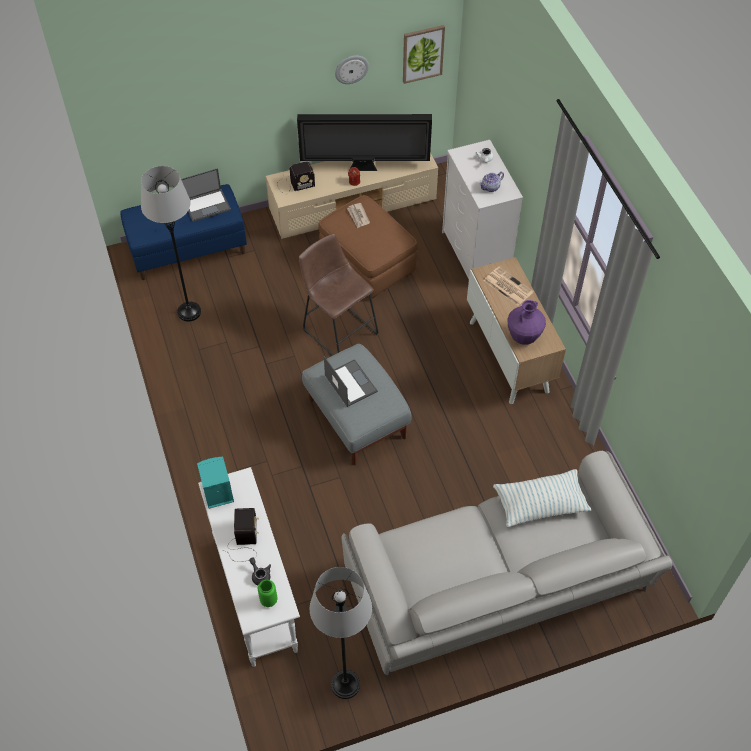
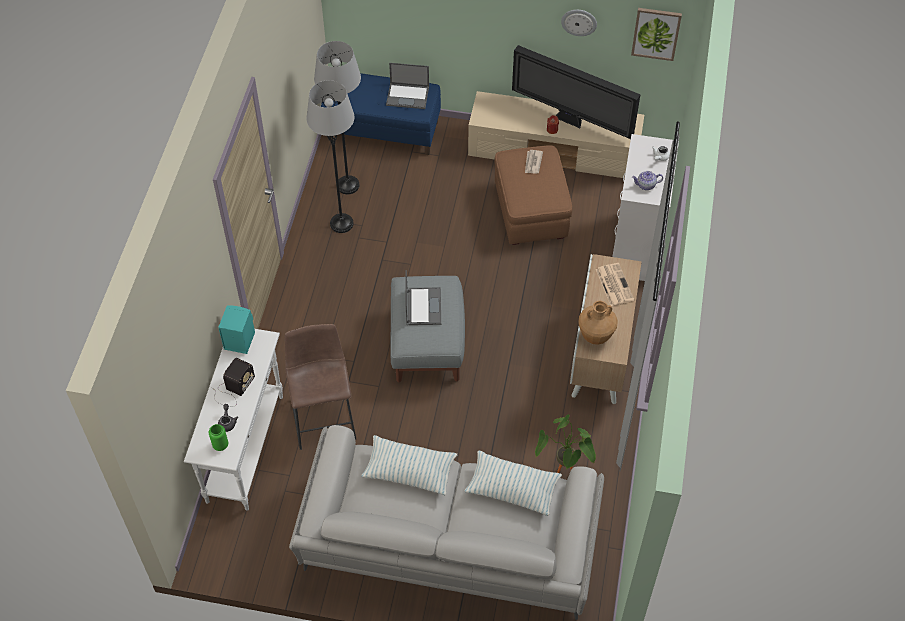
camera: 30 degrees right, 0 degrees up
(294, 184) = (497, 109): radio -> none
(338, 329) = (464, 258): brown stool -> brown stool (323, 415)
(345, 685) = (268, 557): grey floor lamp -> grey floor lamp (341, 223)
(442, 535) = (409, 471): none -> pillow
(523, 337) = (595, 336): purple vase -> brown vase
(550, 474) = (563, 476): none -> potted plant

